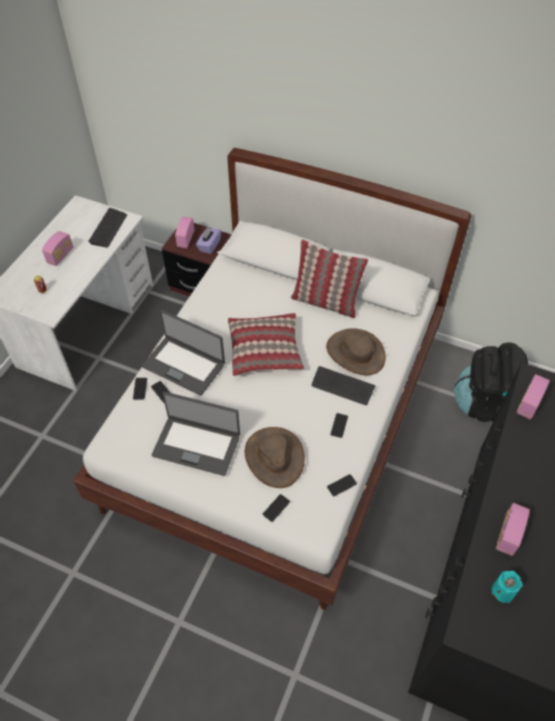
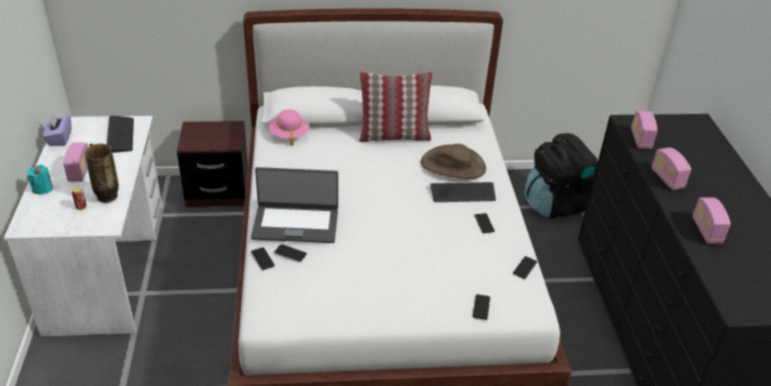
camera: 30 degrees left, 15 degrees down
(65, 287) = (107, 196): none -> vase
(185, 239) = (198, 136): radio -> radio (667, 179)
(197, 445) = (362, 284): laptop -> none
(209, 246) = (228, 136): purple tissue box -> purple tissue box (59, 138)
(238, 270) = (289, 134): none -> pink hat
(265, 350) = (367, 188): pillow -> none
(274, 457) = (446, 268): brown hat -> none
(503, 591) = (737, 270): turquoise candle -> turquoise candle (43, 189)

